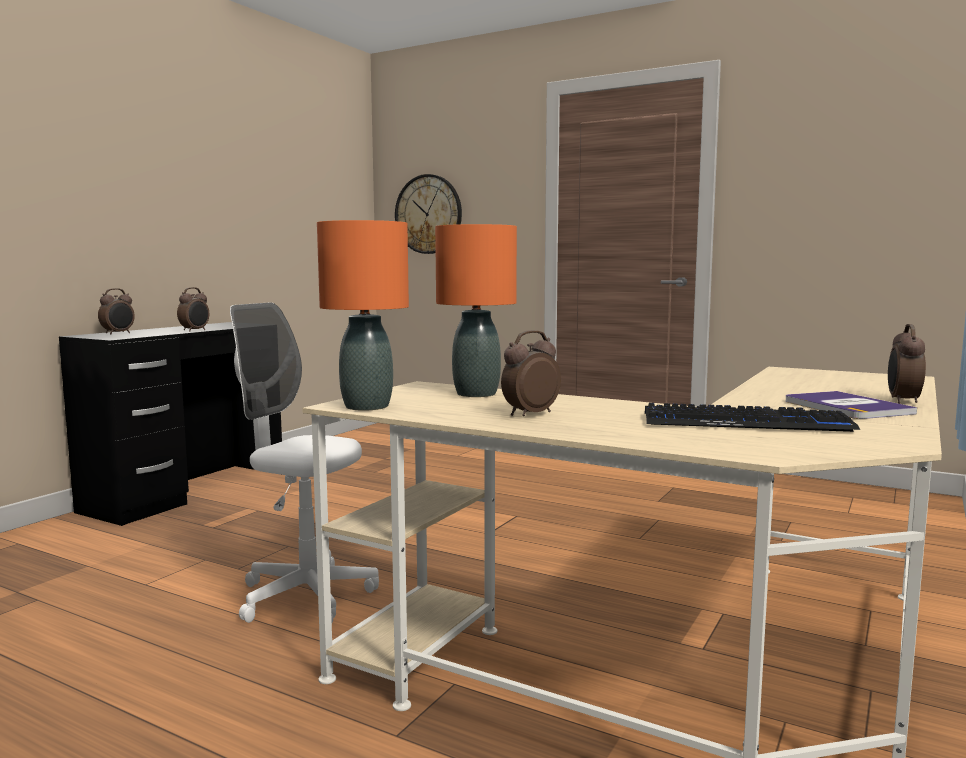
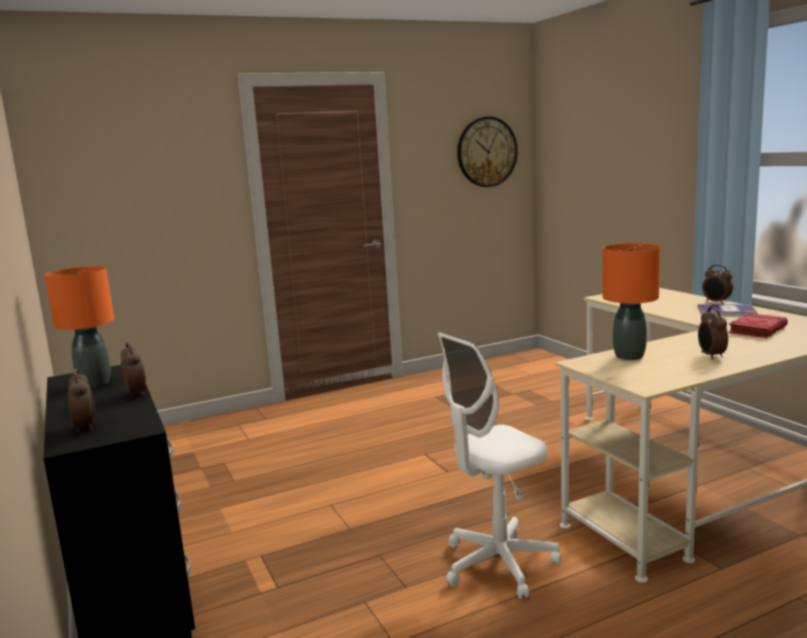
camera: 55 degrees left, 5 degrees up
(367, 406) = (656, 382): orange table lamp -> orange table lamp (94, 383)
(428, 214) = (110, 204): wall clock -> wall clock (486, 152)
(745, 423) = (757, 330): keyboard -> red book

